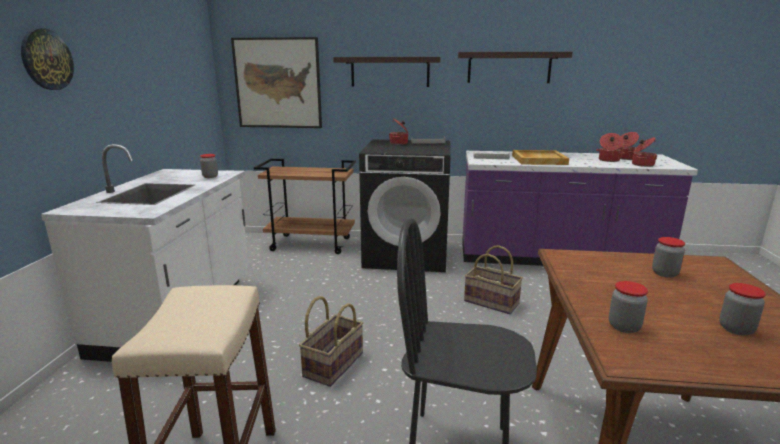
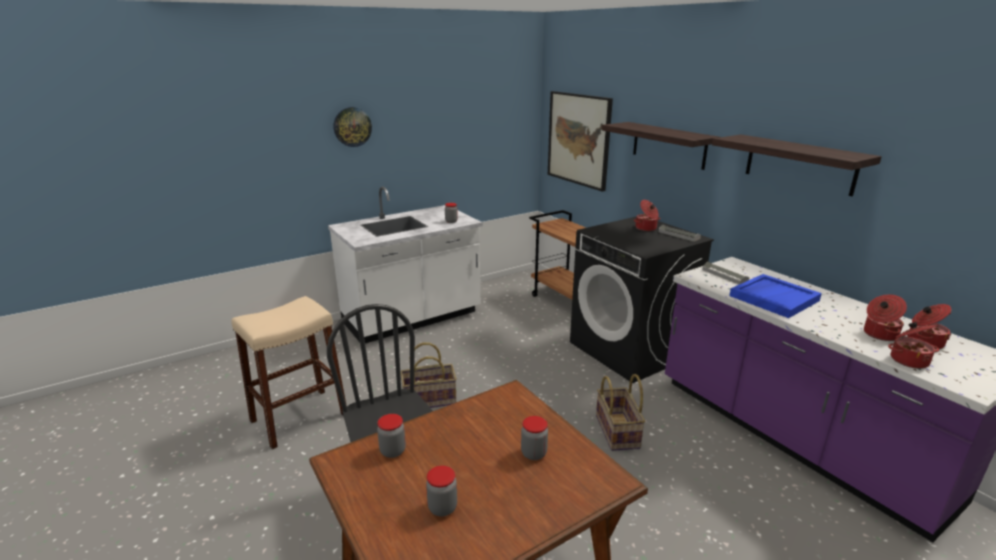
camera: 50 degrees right, 5 degrees up
(538, 160) = (773, 298): beige tray -> blue tray

